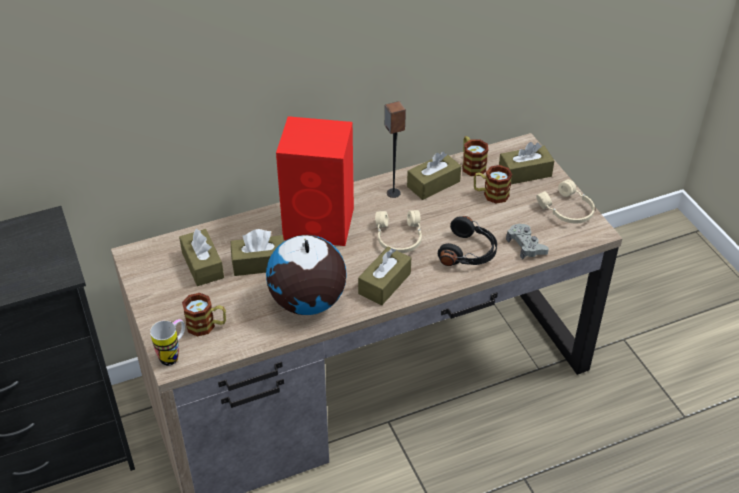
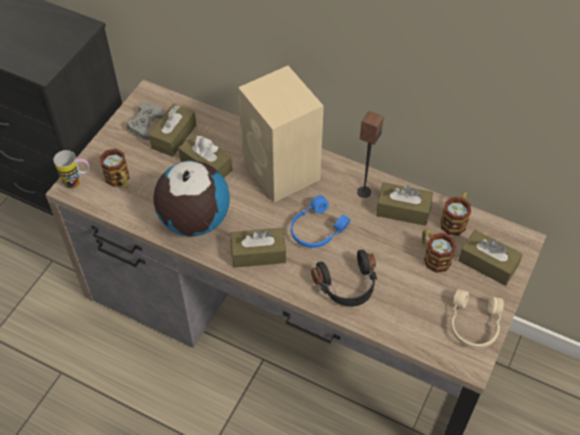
camera: 50 degrees right, 10 degrees up
(321, 224) = (282, 172): red speaker -> beige speaker
(398, 238) = (316, 229): beige headphones -> blue headphones
(526, 245) = (397, 321): grey game controller -> grey game controller (146, 124)

